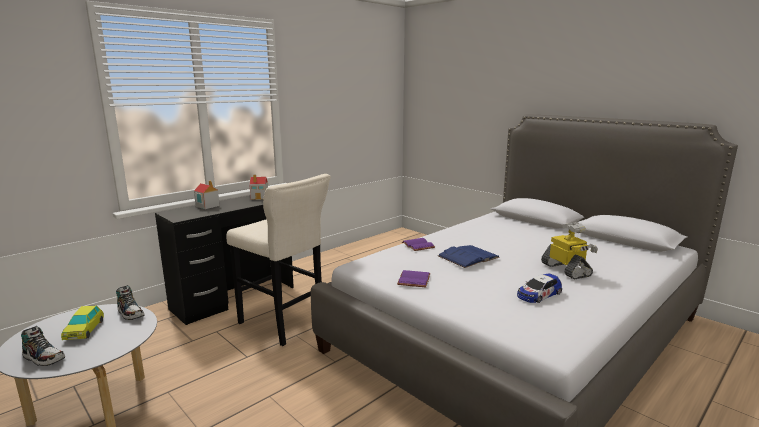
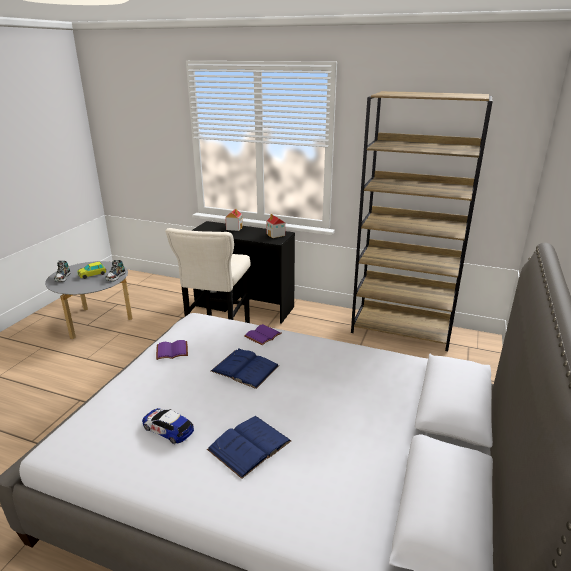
camera: 65 degrees right, 10 degrees up
(363, 248) = (402, 329): none -> brown bookcase
(566, 270) = (249, 445): toy robot -> blue book

